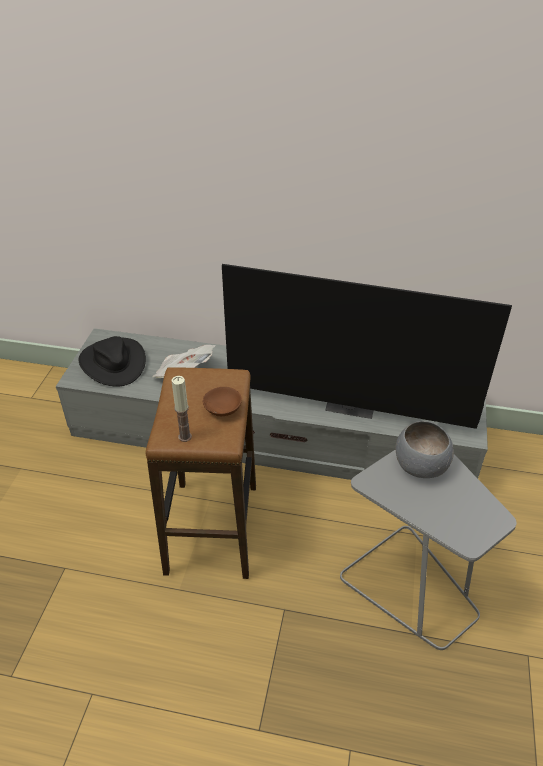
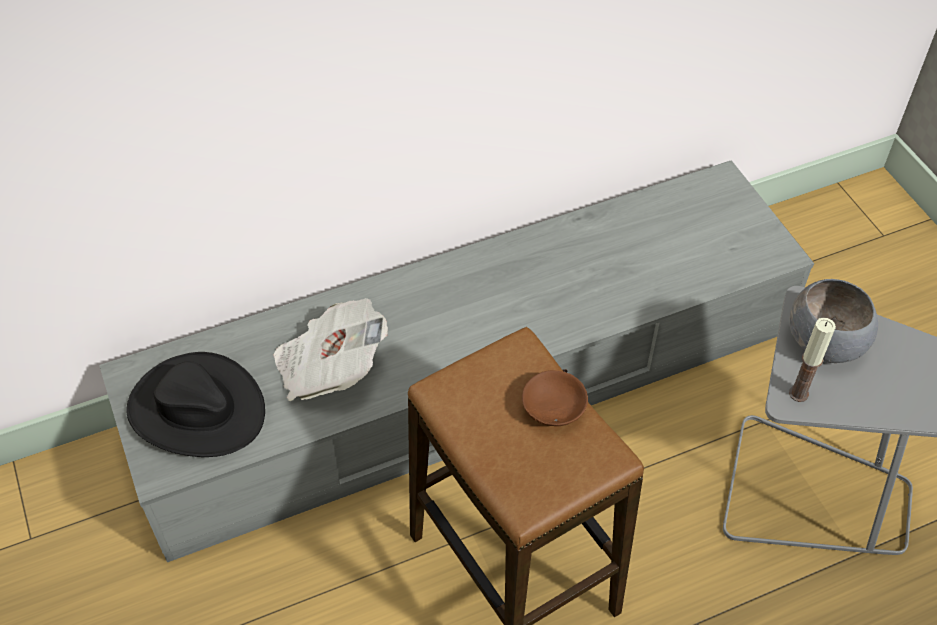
camera: 35 degrees left, 10 degrees up
(185, 436) = (551, 483): candle -> candle (798, 393)
(351, 404) = (604, 287): television -> none

